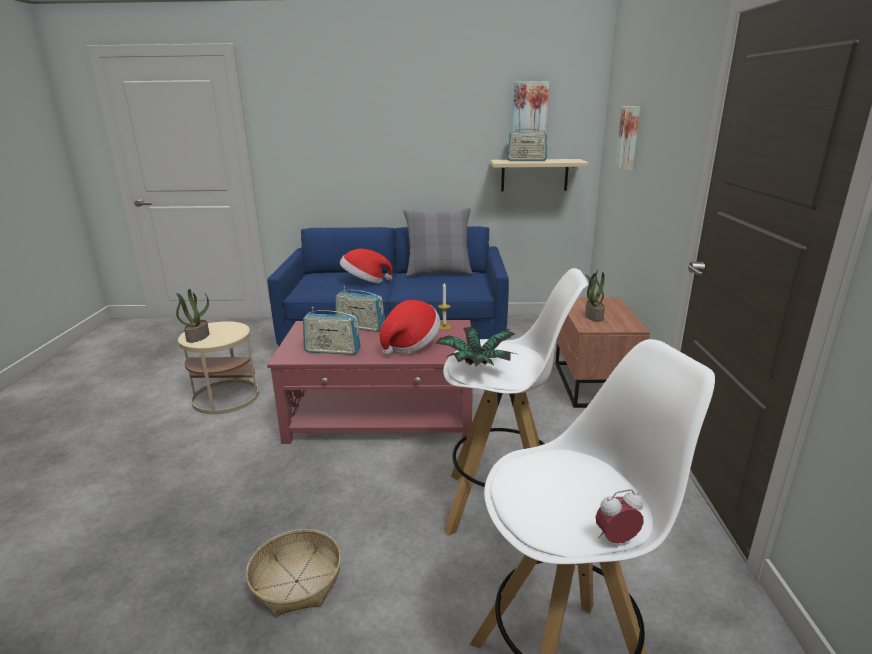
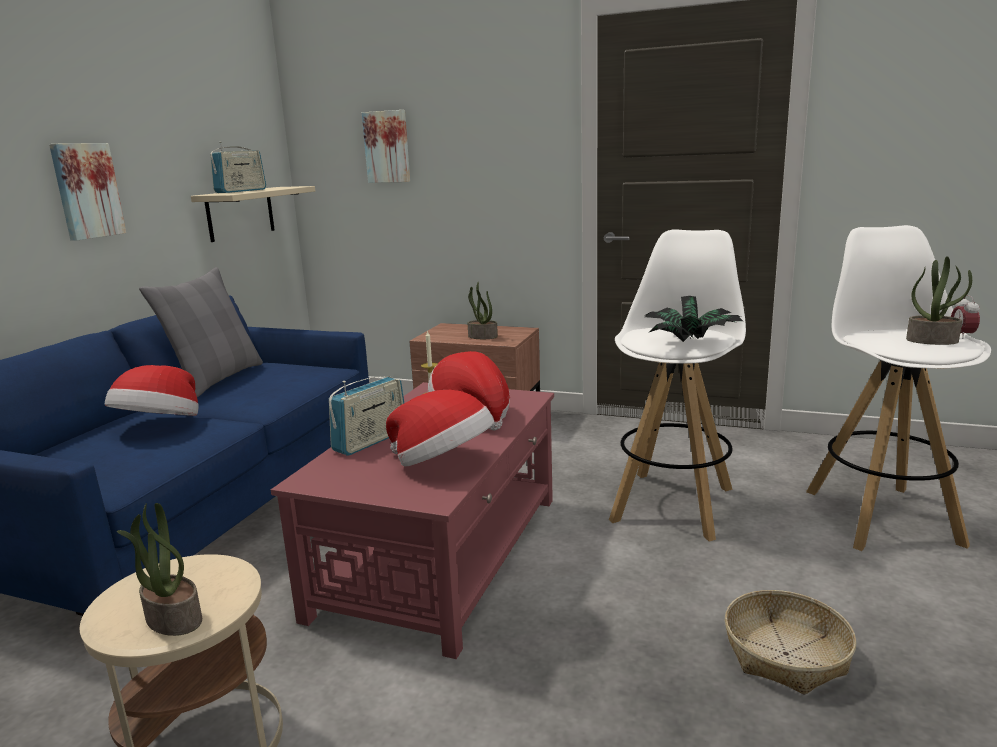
camera: 70 degrees left, 5 degrees down
(332, 351) = (443, 463): radio -> hat
(529, 108) = (218, 119): picture -> picture (86, 191)
(563, 506) = (932, 340): none -> potted plant

